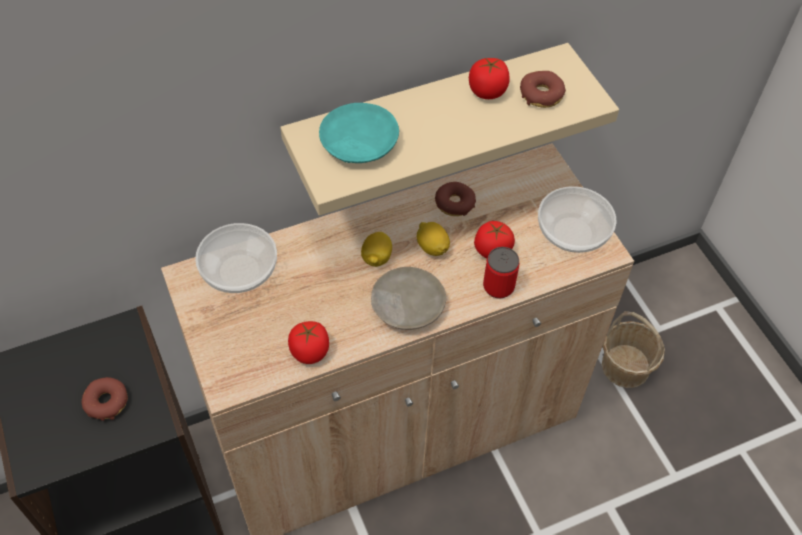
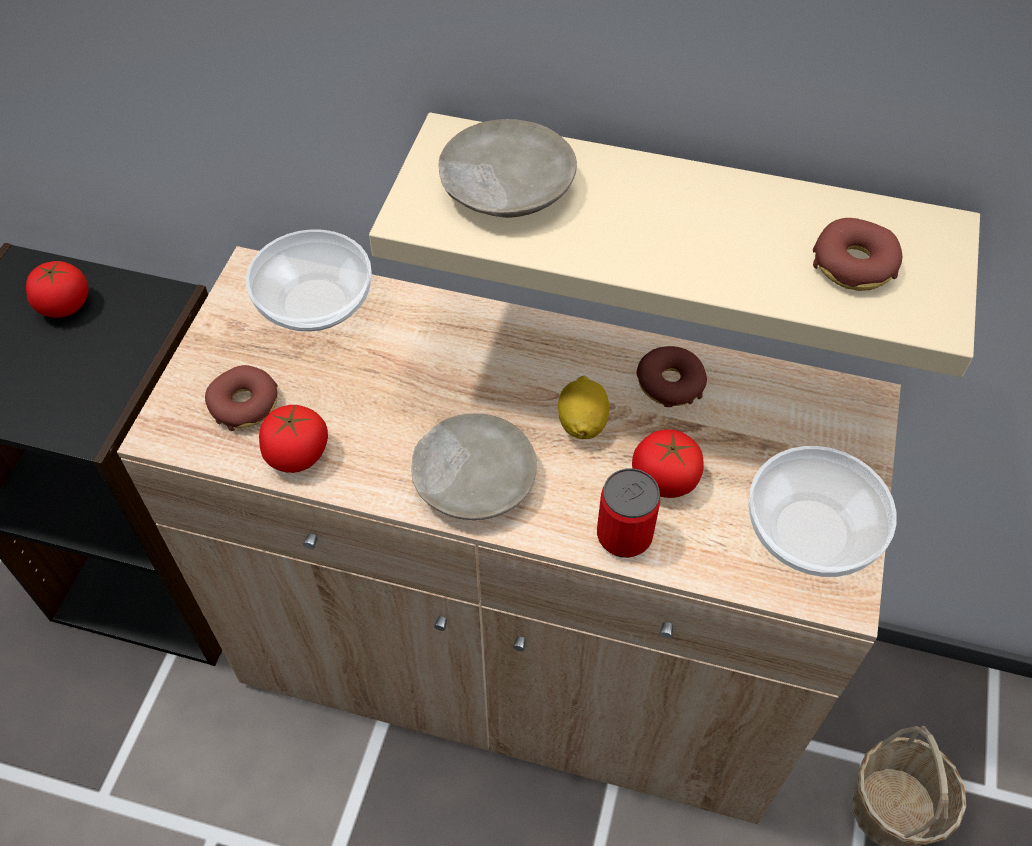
camera: 40 degrees right, 0 degrees up
(106, 402) = (65, 370): donut -> donut (244, 404)
(358, 143) = (506, 186): turquoise plate -> beige plate
(376, 258) = (495, 390): lemon -> none
(487, 91) = (770, 215): tomato -> tomato (64, 305)

